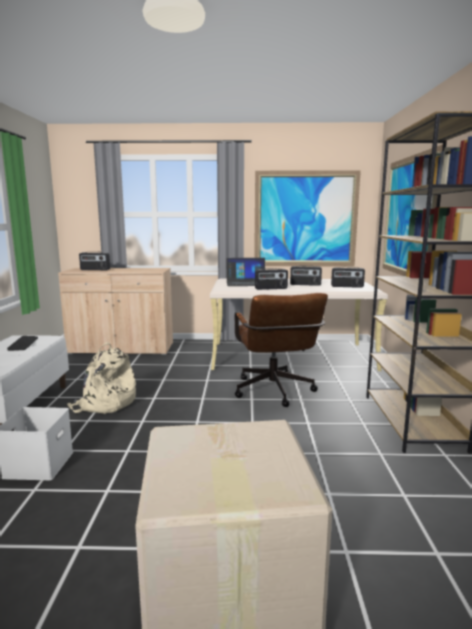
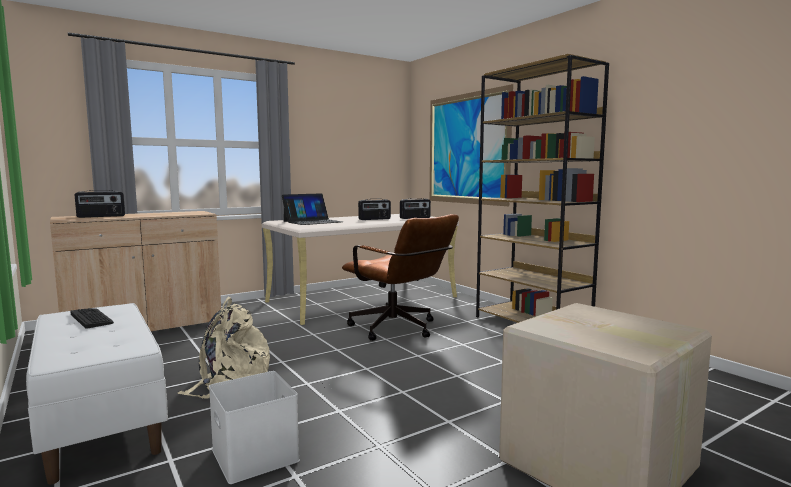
camera: 35 degrees left, 5 degrees down
(271, 288) = (354, 223): radio -> none
(305, 219) = (348, 153): picture -> none

